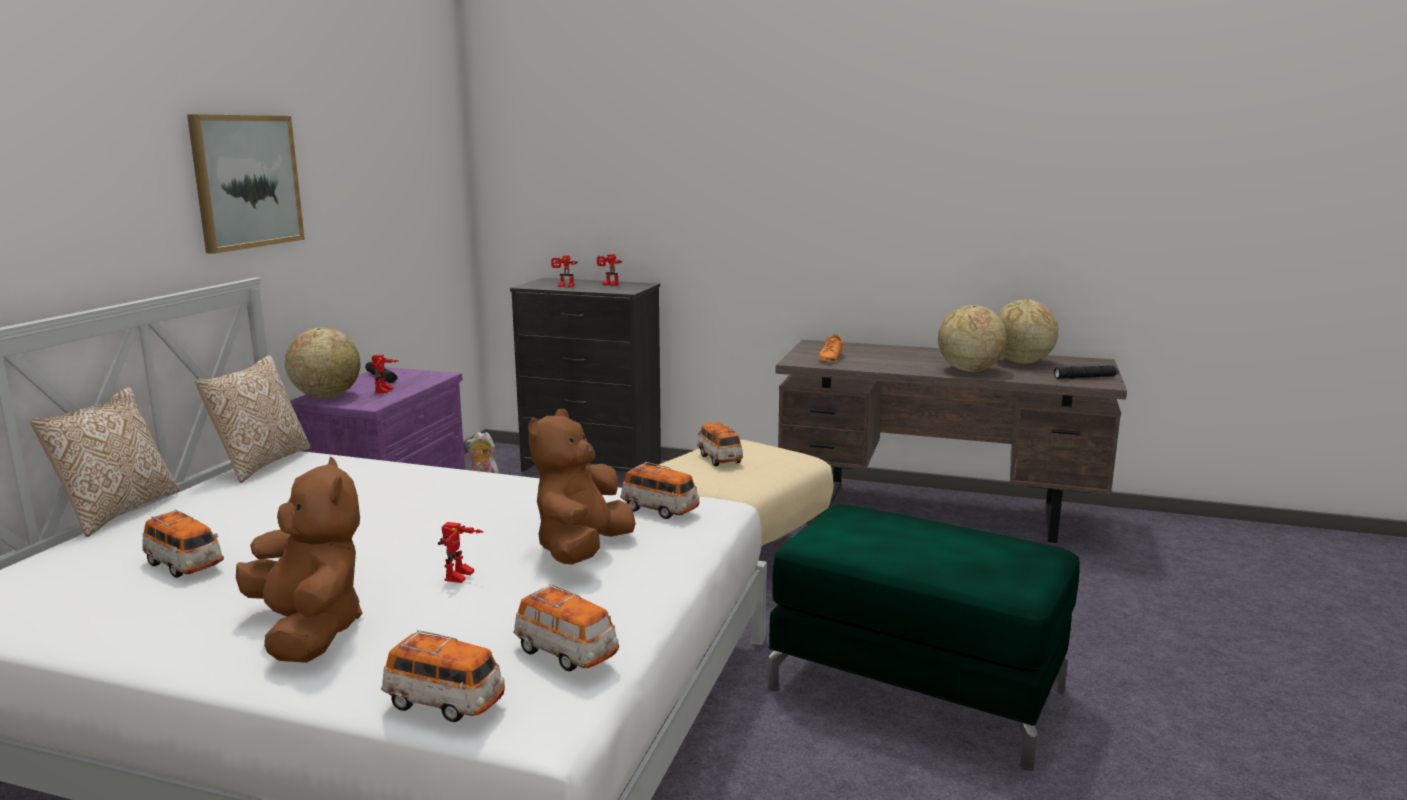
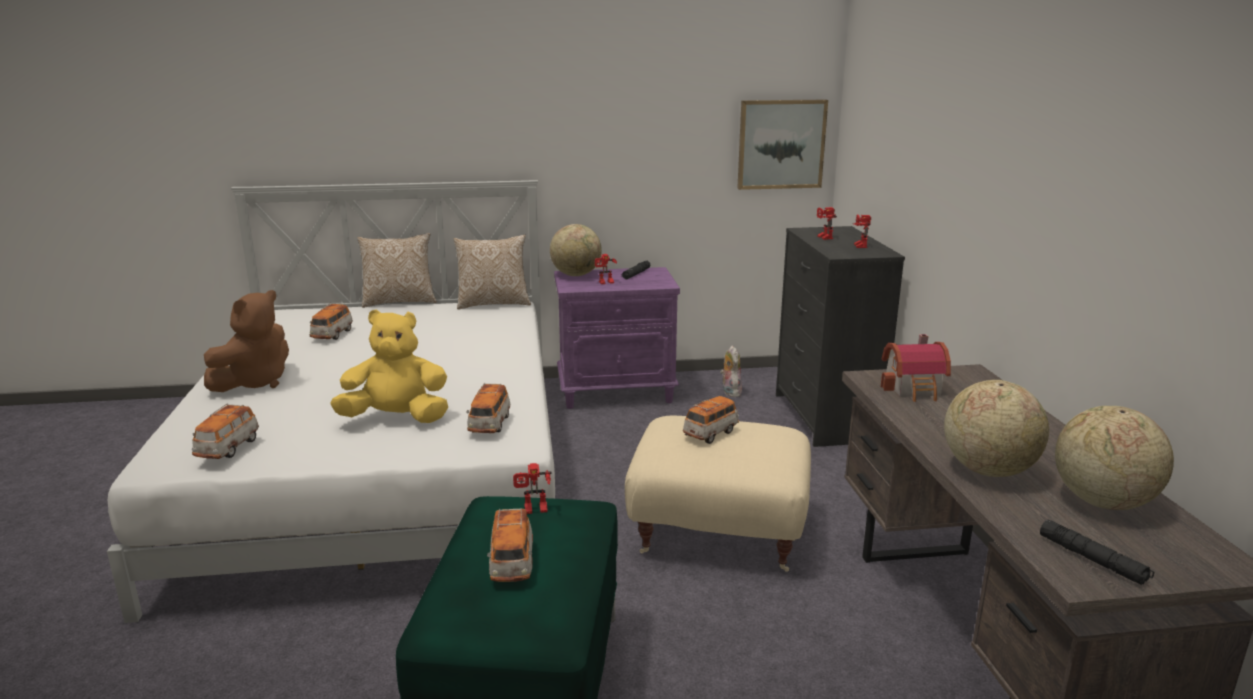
camera: 65 degrees right, 5 degrees up
(246, 181) = (547, 112): picture -> picture (781, 144)
(445, 703) = (169, 434): toy car -> toy car (511, 564)
(462, 577) = (331, 395): toy robot -> toy robot (534, 510)
(582, 551) = (396, 418): brown plush toy -> yellow plush toy
(830, 358) = (915, 389): orange shoe -> toy house

